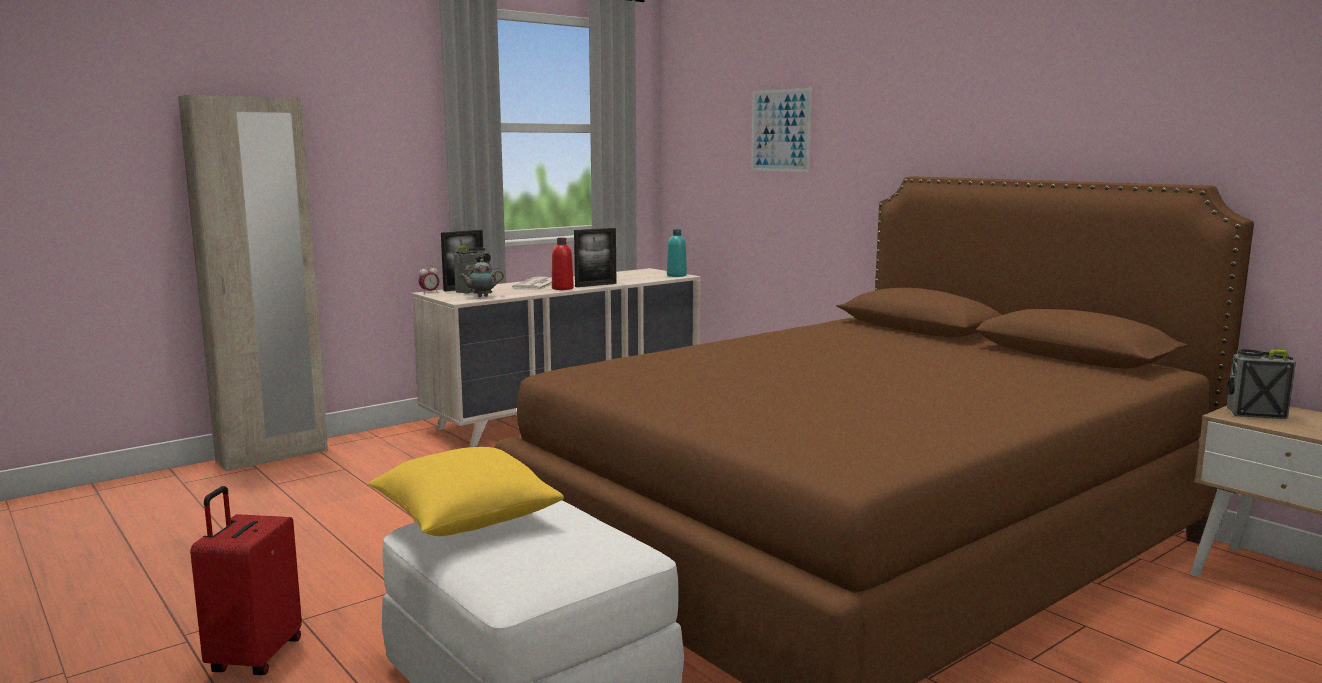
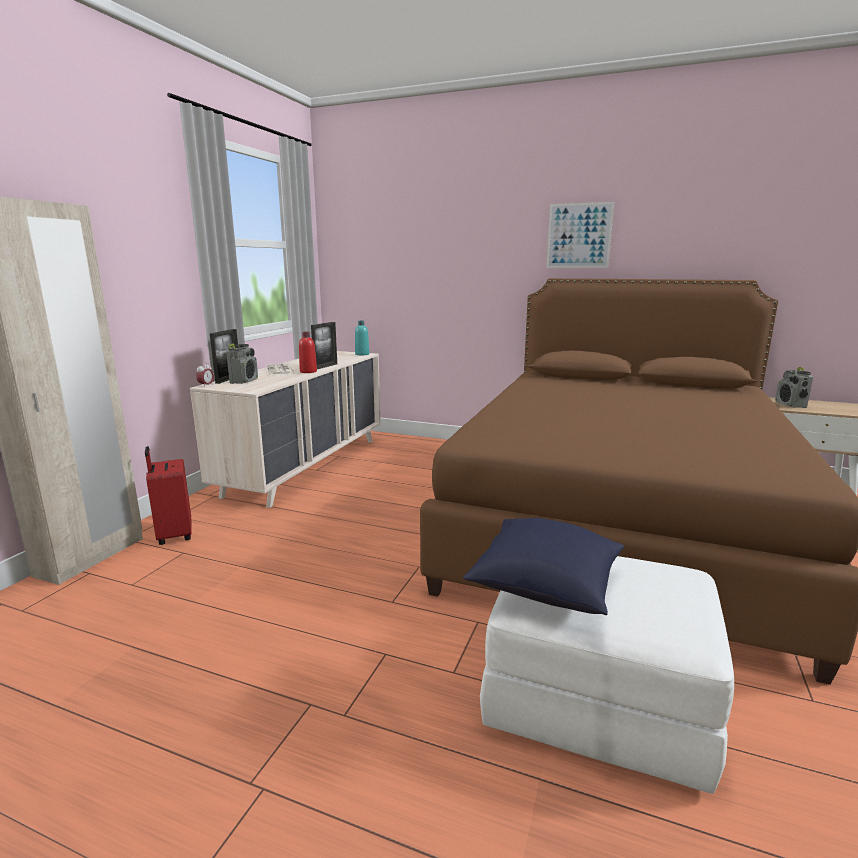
camera: 30 degrees left, 5 degrees up
(254, 657) = (354, 775): red suitcase -> red suitcase (174, 535)
(465, 520) = (545, 586): yellow pillow -> blue pillow
(481, 296) = (262, 385): teapot -> none
(780, 130) = (435, 247): picture -> picture (579, 235)
(1254, 413) = (790, 405): radio -> radio turned 75 degrees counterclockwise

